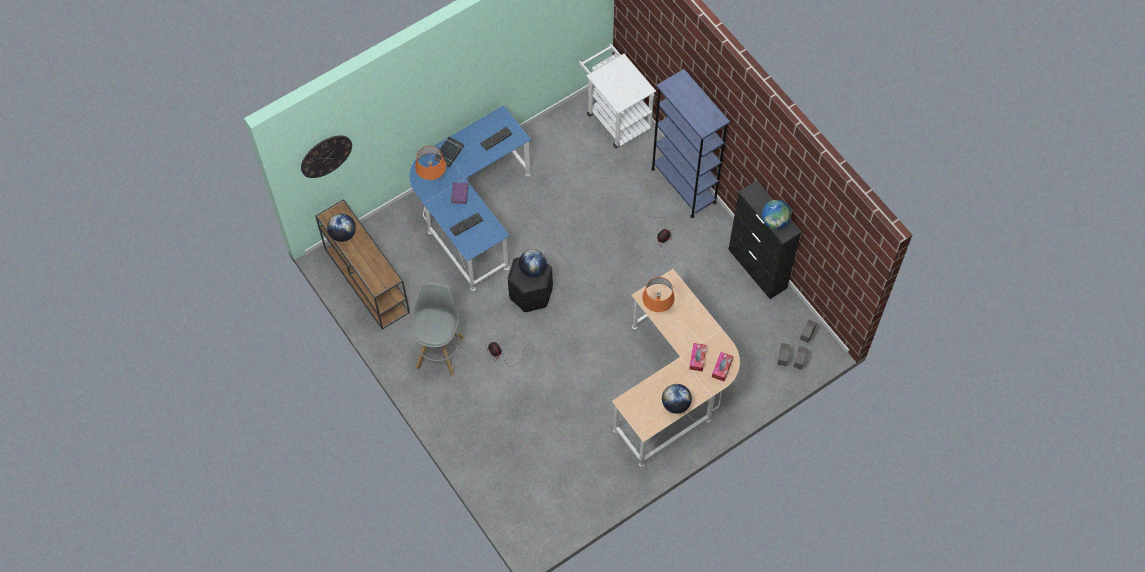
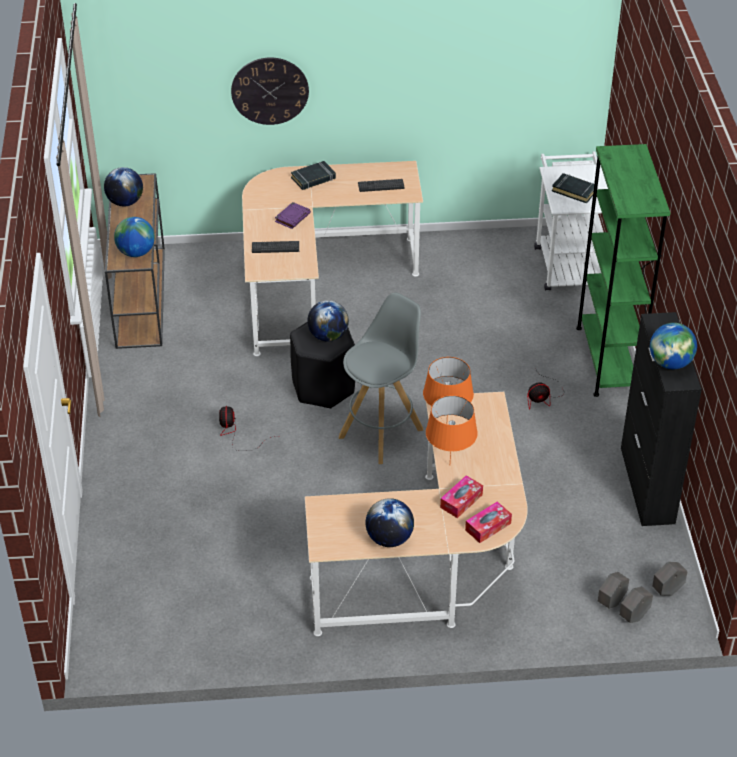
camera: 30 degrees right, 20 degrees down
(326, 156) = (139, 77): wall clock -> wall clock (270, 90)
(382, 273) = (136, 252): none -> globe
(433, 180) = (272, 195): orange table lamp -> orange table lamp (450, 465)
(440, 351) = (163, 397): grey stool -> grey stool (382, 432)
(470, 213) = (316, 283): blue desk -> beige desk
(620, 86) = (574, 191): none -> black book
(683, 185) = (607, 359): blue bookcase -> green bookcase

